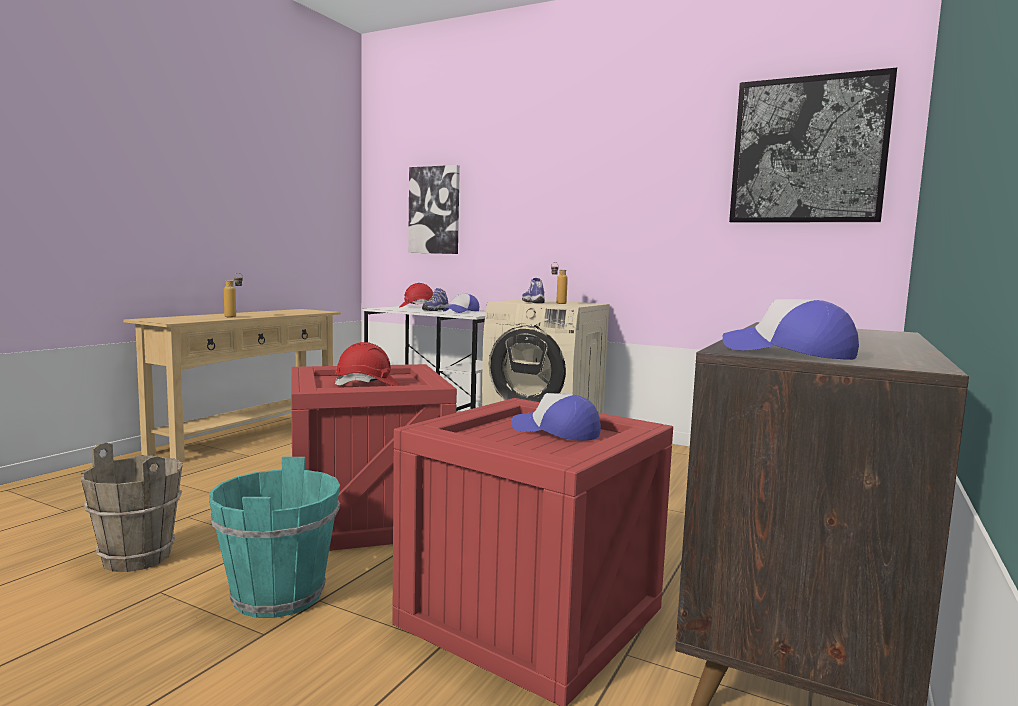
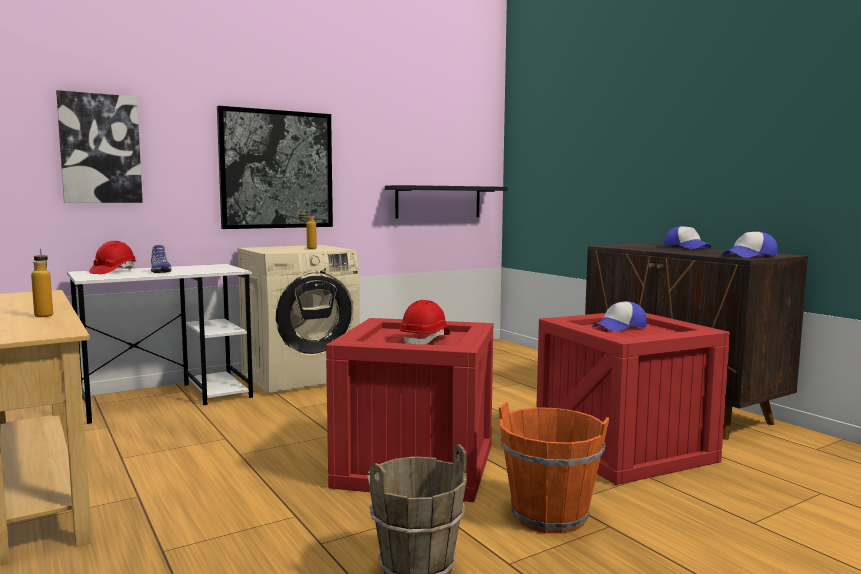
camera: 60 degrees left, 0 degrees up
(277, 595) = (549, 515): turquoise bucket -> orange bucket
(461, 311) = (192, 269): cap -> cap (686, 247)
(534, 302) = (297, 250): shoe -> none
(778, 261) = (438, 202): none -> black shelf
(808, 150) = (450, 123): picture -> picture (276, 169)

